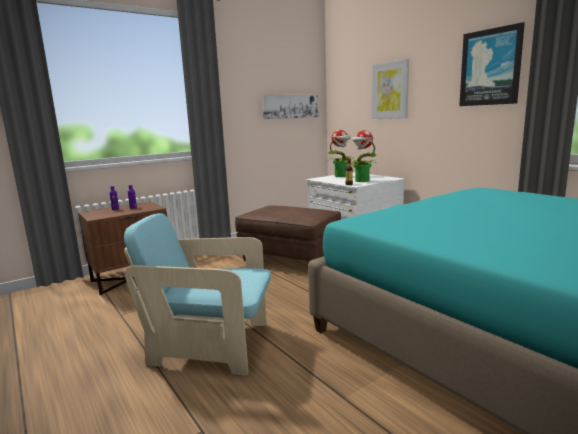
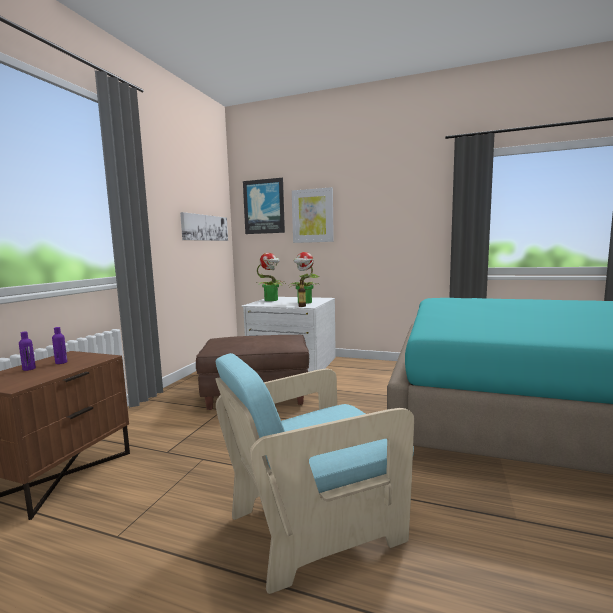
camera: 35 degrees left, 5 degrees down
(490, 67) = (413, 199): picture -> picture (264, 206)

